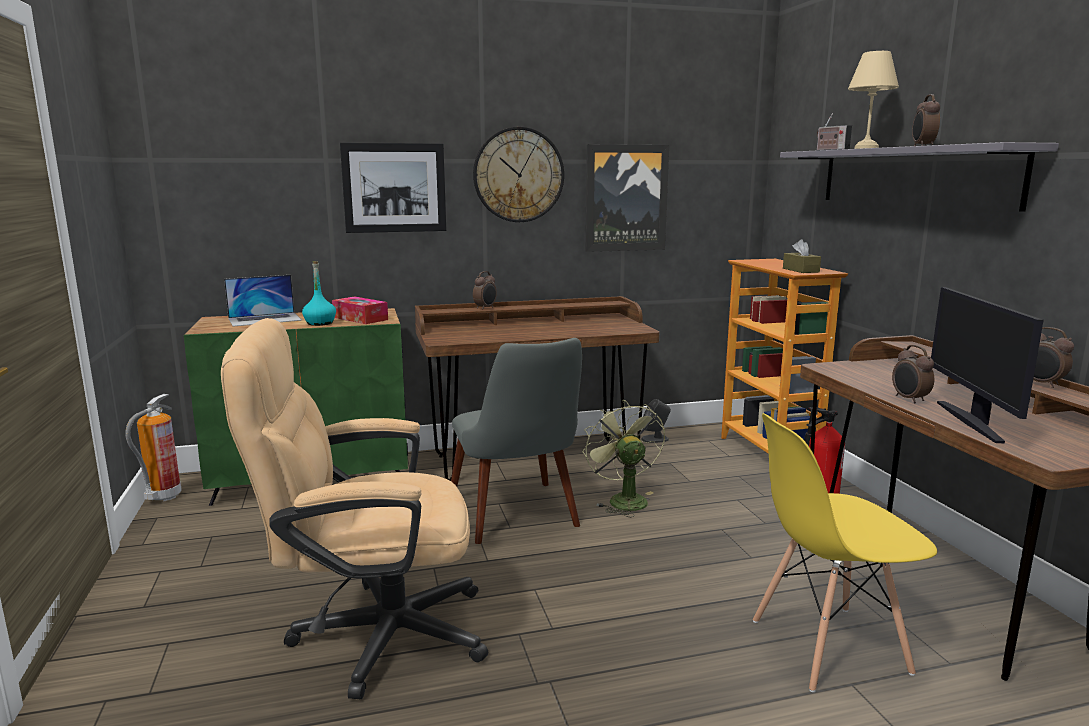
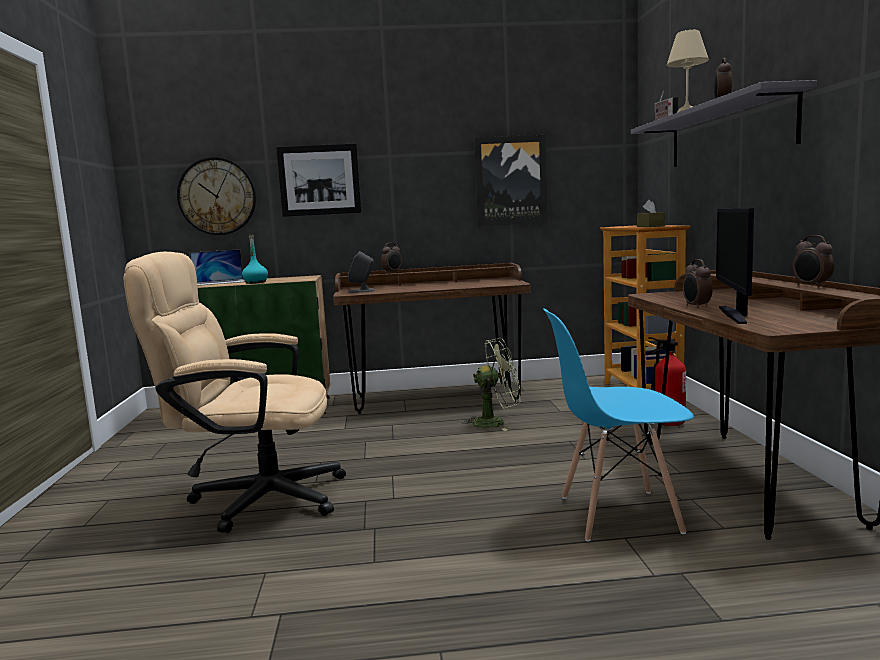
camera: 10 degrees right, 5 degrees down
(163, 497) = (143, 420): fire extinguisher -> none
(360, 318) = (288, 279): tissue box -> none
(518, 175) = (418, 165): wall clock -> wall clock (217, 196)
(519, 519) = (403, 434): grey chair -> none
(623, 499) = (495, 422): green fan -> green fan turned 90 degrees clockwise
(655, 439) = (545, 385): grey speaker -> grey speaker (362, 291)
(827, 646) = (618, 514): yellow chair -> blue chair

